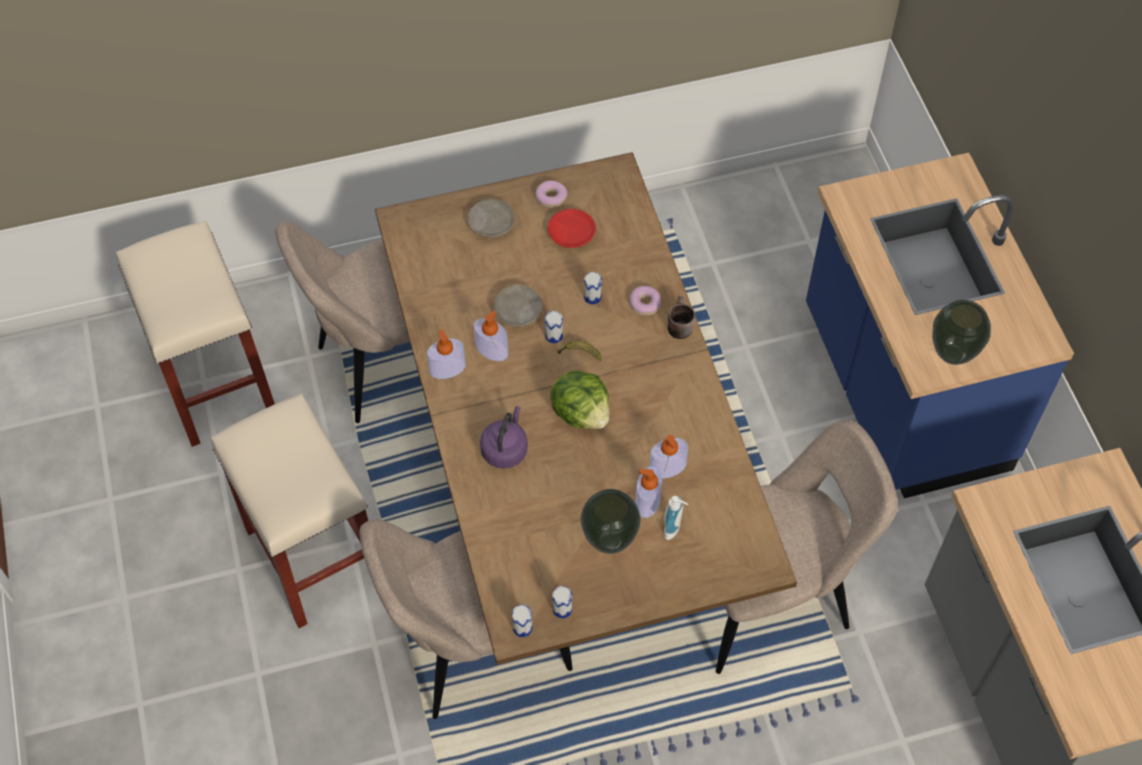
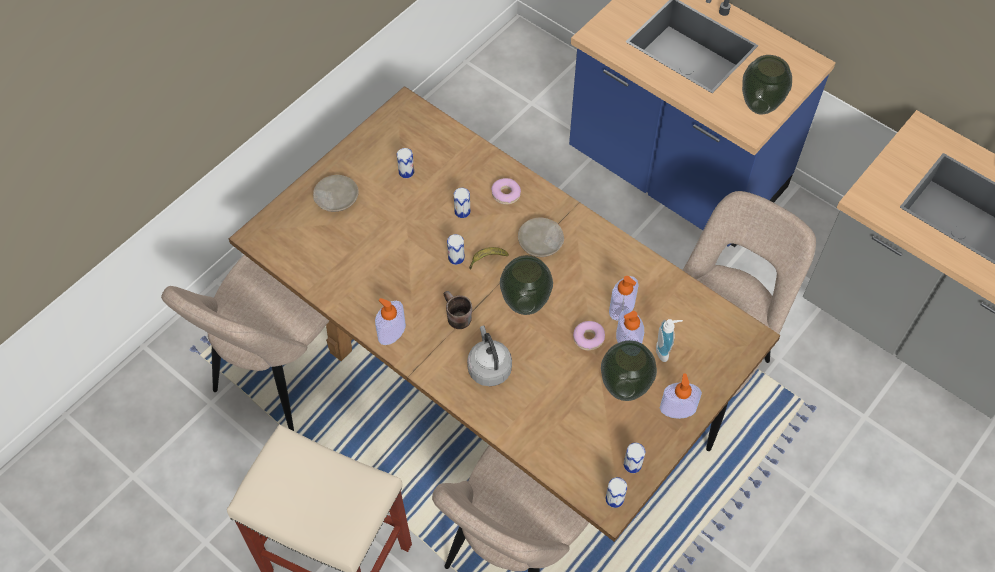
camera: 35 degrees left, 0 degrees up
(215, 383) = (144, 472): beige stool -> none
(491, 350) = (415, 296): soap dispenser -> soap dispenser (677, 408)
(505, 449) = (489, 367): purple kettle -> grey kettle
(518, 311) = (412, 254): beige plate -> beige plate (540, 242)
(551, 197) = (368, 153): donut -> donut (588, 338)
(571, 233) = (406, 172): red plate -> can
(581, 412) = (524, 304): lettuce -> vase
(677, 324) = (542, 196): brown mug -> brown mug (454, 316)

